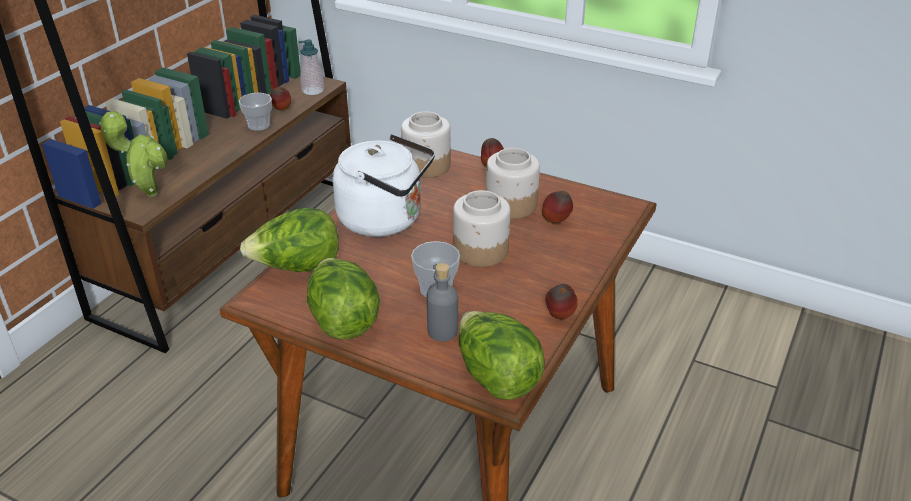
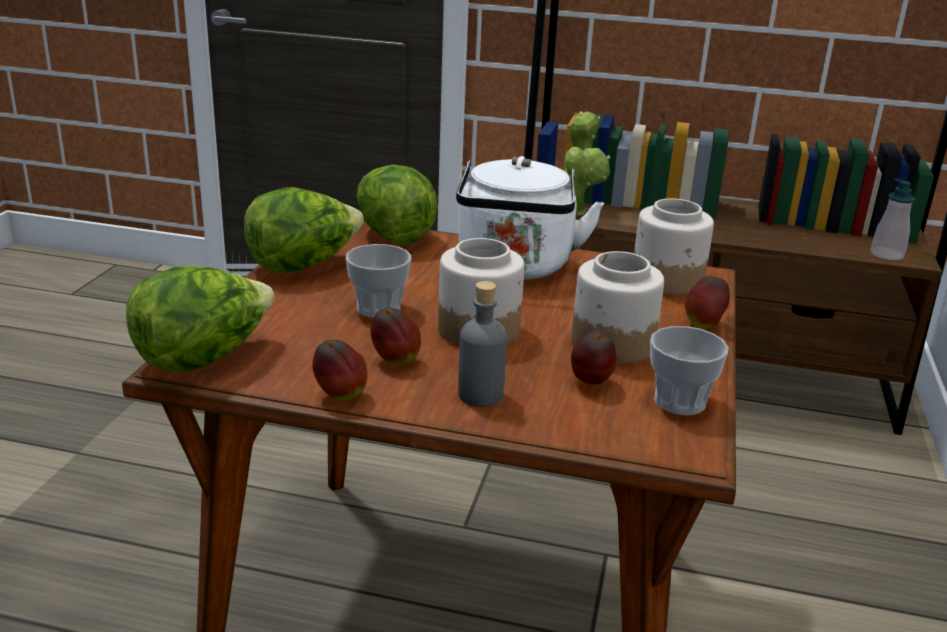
camera: 75 degrees right, 10 degrees down
(258, 125) = (764, 238): cup -> cup (679, 402)
(281, 110) = (815, 244): apple -> apple (395, 361)
(442, 331) = (293, 319): grey bottle -> grey bottle (480, 395)

